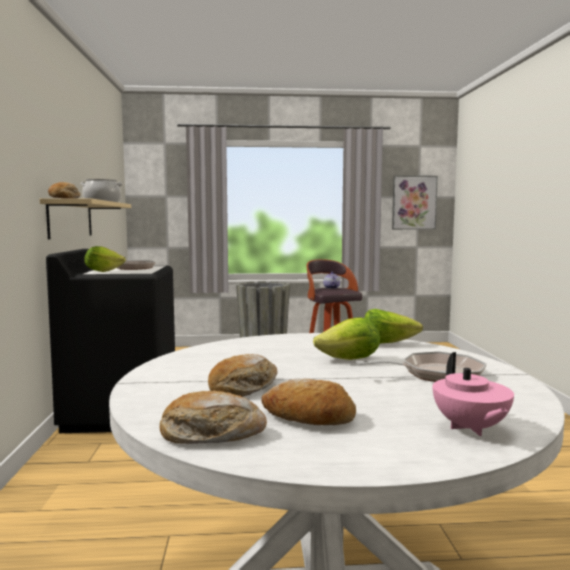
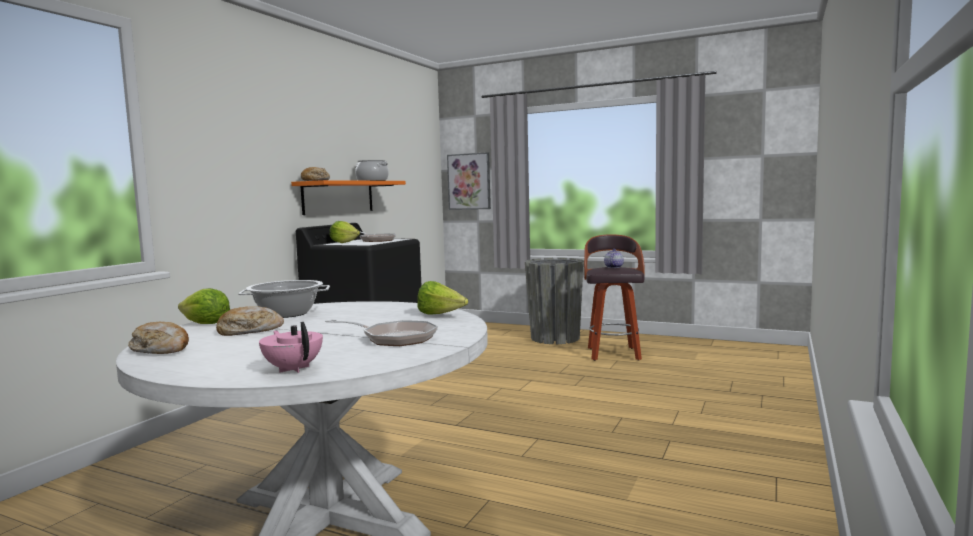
camera: 30 degrees right, 0 degrees up
(70, 219) = (338, 197): beige shelf -> orange shelf
(215, 359) = (287, 314): none -> cooking pot
(308, 417) = (228, 350): bread -> none
(350, 360) = (371, 323): lettuce -> lettuce (206, 324)
(414, 202) = (755, 163): picture -> picture (469, 181)
(470, 428) = (293, 369): pink teapot -> pink teapot turned 120 degrees clockwise

